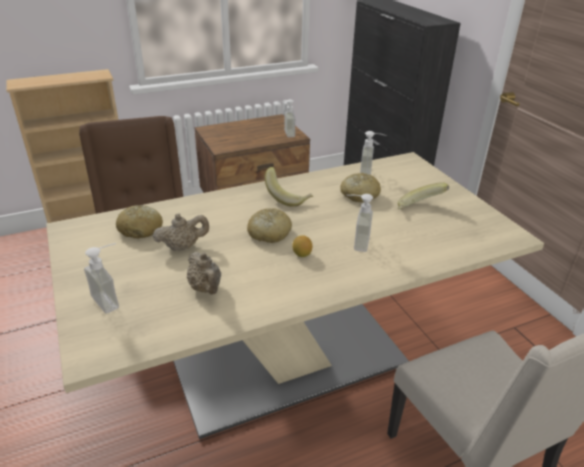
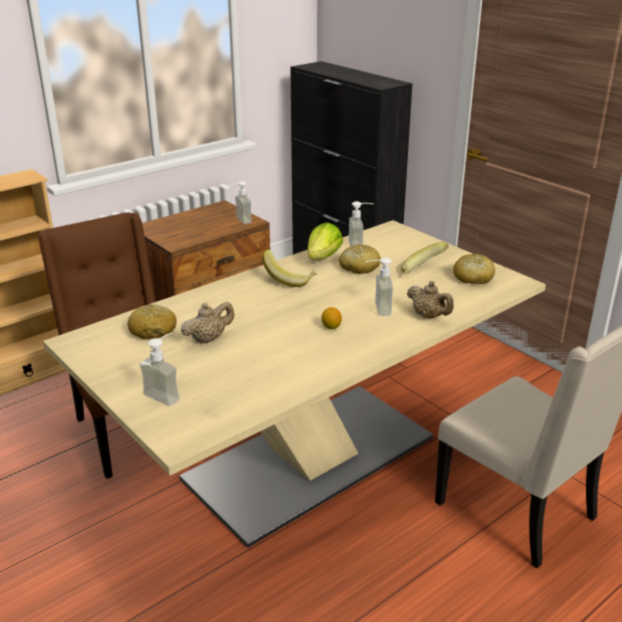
camera: 15 degrees left, 5 degrees down
(206, 288) = (255, 369): beige teapot -> beige teapot (429, 316)
(269, 233) = (289, 314): bread -> bread (473, 277)
(330, 180) = (323, 258): none -> lettuce

